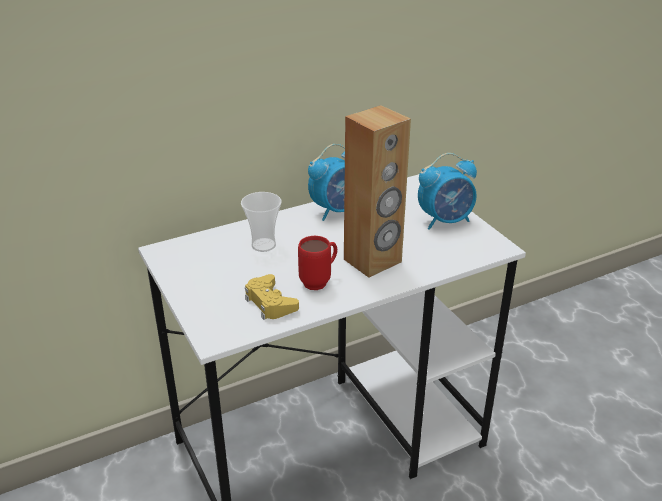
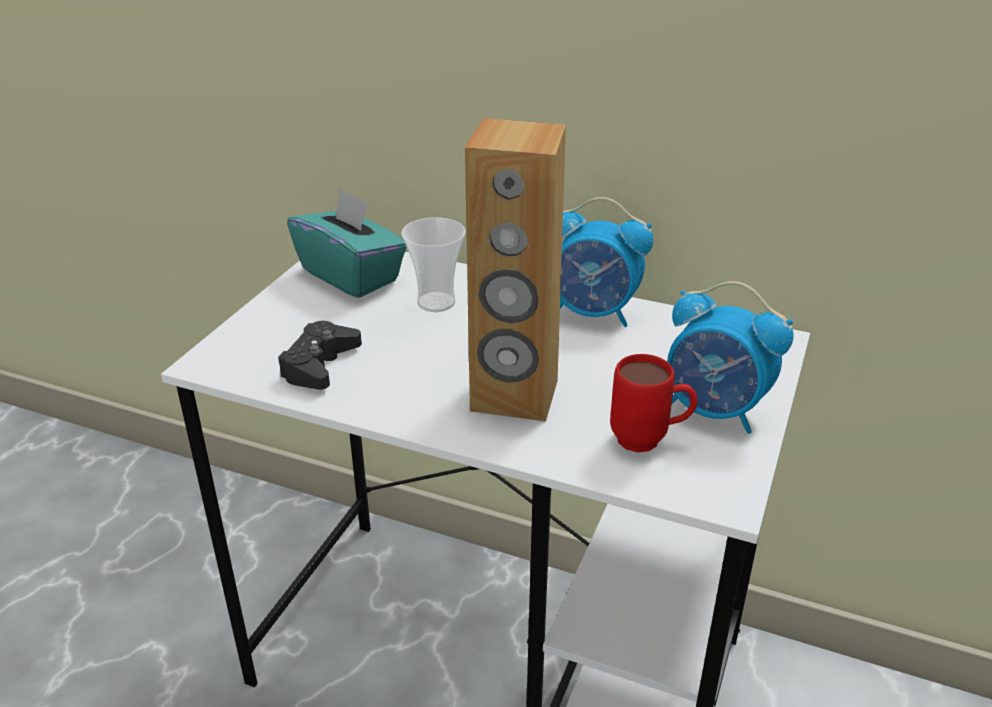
camera: 50 degrees right, 0 degrees up
(195, 258) = (351, 275): none -> turquoise tissue box
(270, 303) = (319, 365): yellow game controller -> black game controller
(320, 281) = (411, 378): red mug -> red mug (649, 441)

